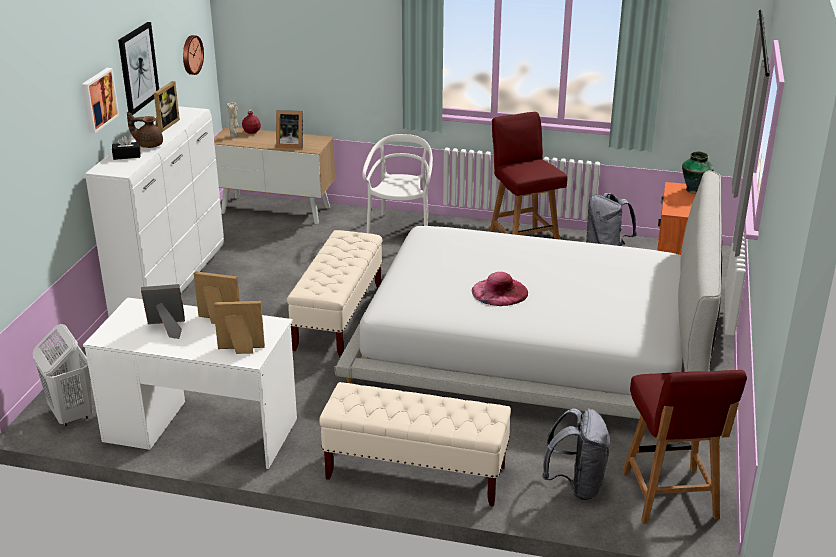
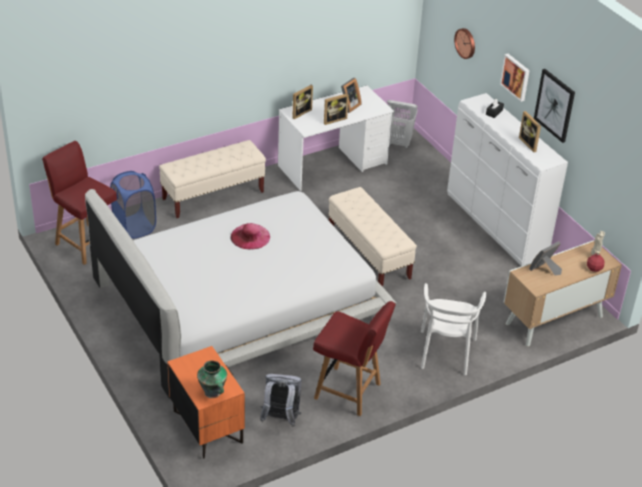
camera: 135 degrees right, 10 degrees up
(148, 145) = (502, 125): brown teapot -> none
(191, 54) = (612, 170): wall clock -> wall clock (466, 43)
(401, 229) = (446, 352): white chair -> white chair turned 45 degrees clockwise
(576, 485) = (134, 227): grey backpack -> blue laundry basket

